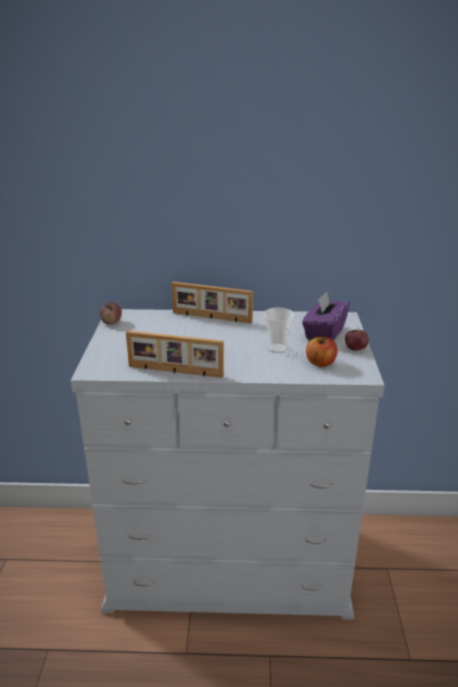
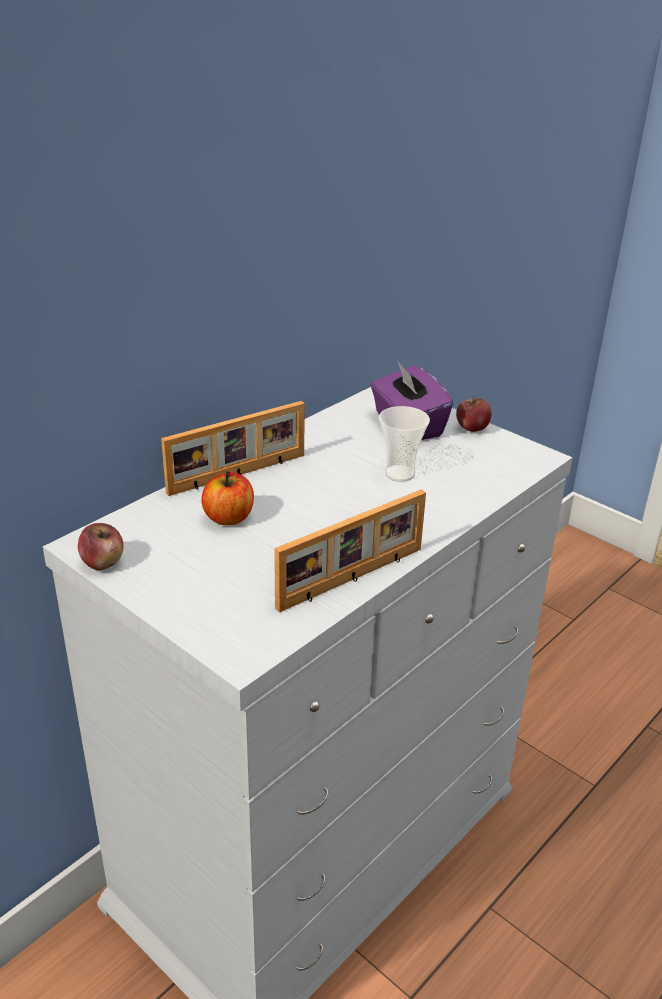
camera: 50 degrees left, 5 degrees up
(320, 363) = (475, 466): apple -> apple (229, 518)

